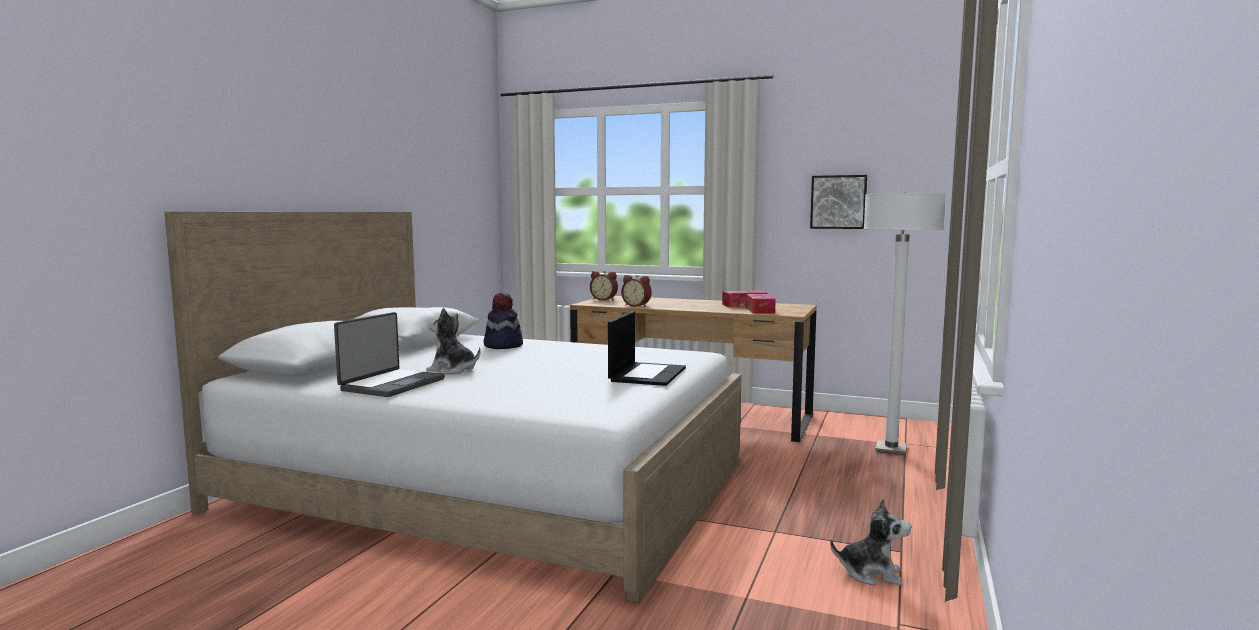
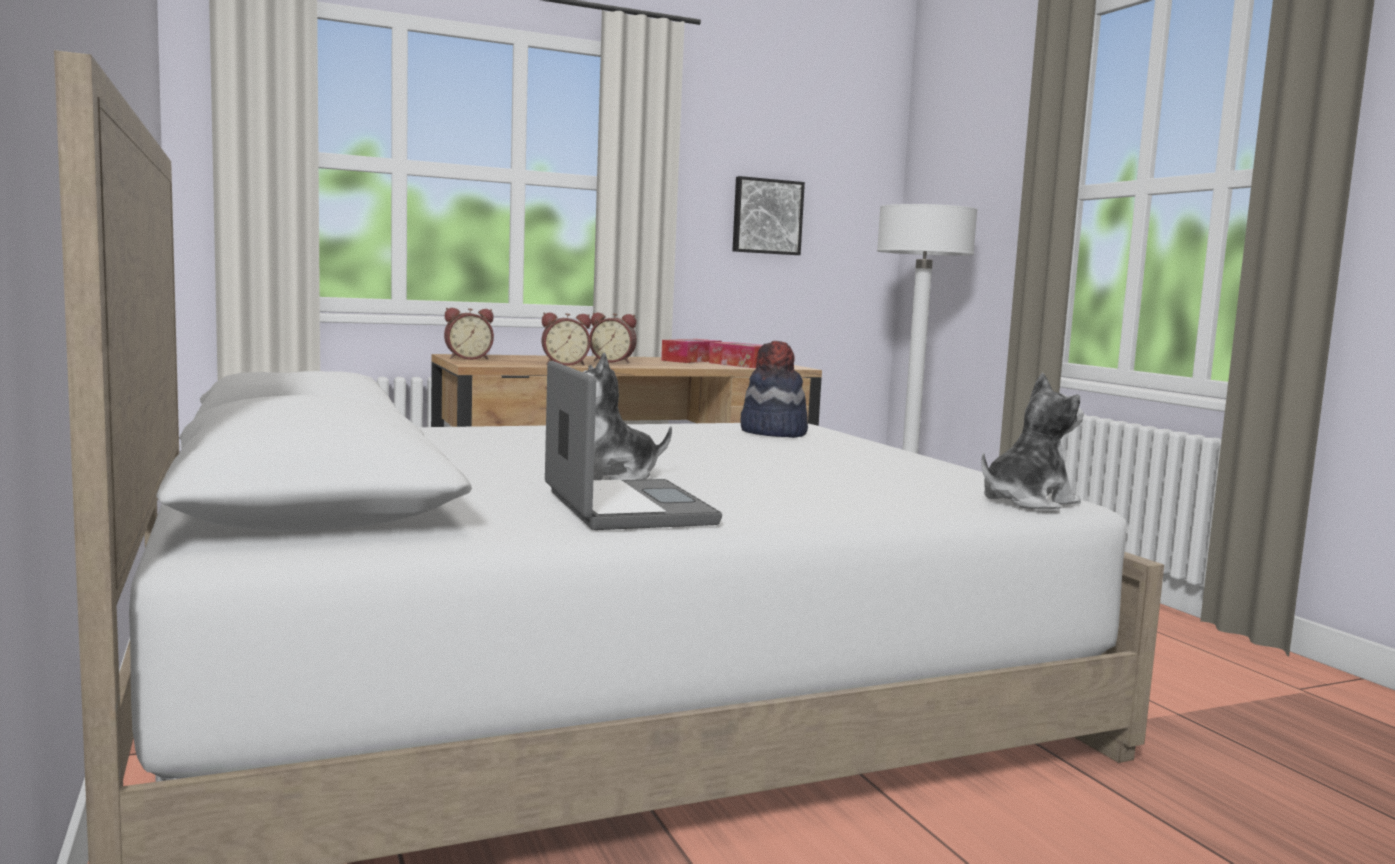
camera: 45 degrees left, 0 degrees up
(503, 346) = (505, 437): hat -> hat (773, 433)
(647, 374) = (866, 451): laptop -> none
(681, 304) = (613, 361): none -> alarm clock
(871, 573) = (1183, 654): plush toy -> plush toy (1026, 501)

